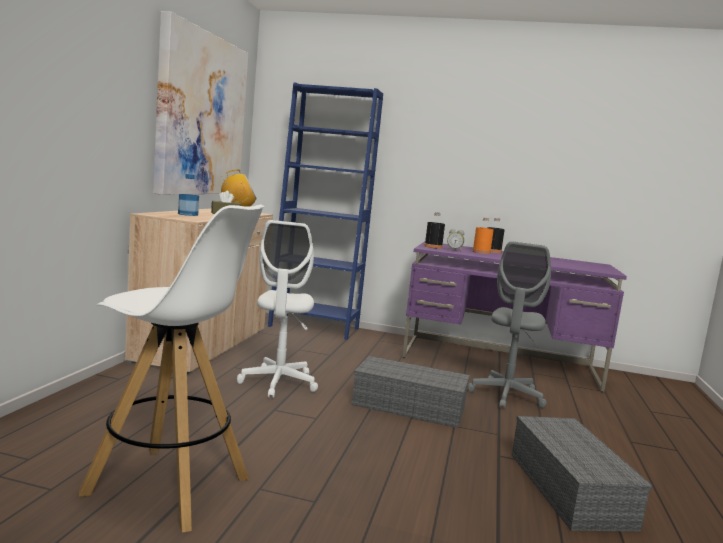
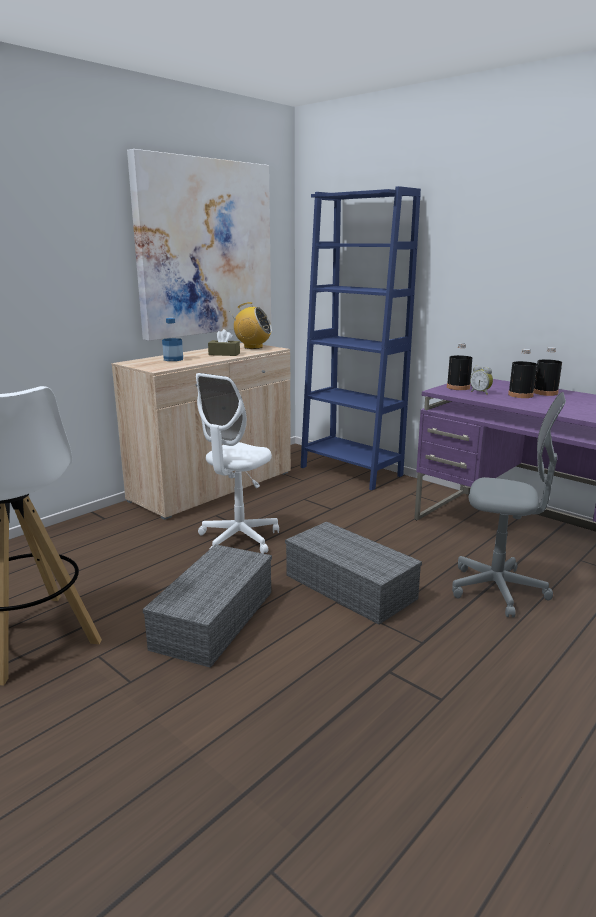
camera: 30 degrees right, 10 degrees up
(481, 252) = (520, 395): orange bottle -> black bottle
(506, 396) = (497, 590): grey office chair -> grey office chair turned 120 degrees counterclockwise
(566, 488) = (429, 736): grey storage box -> grey storage box (213, 618)

